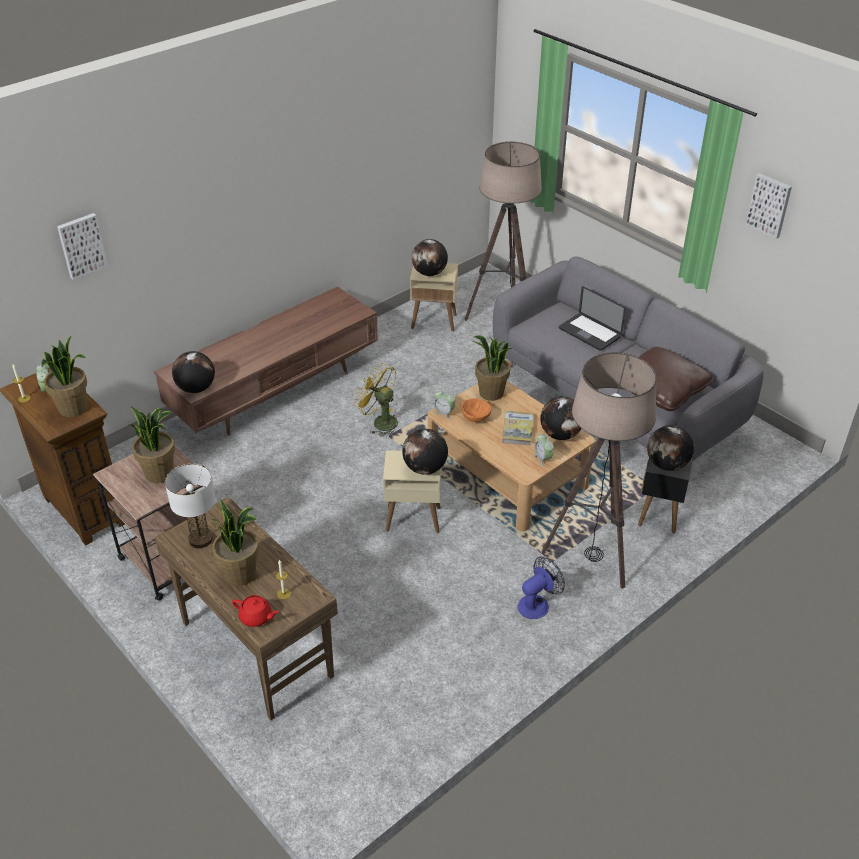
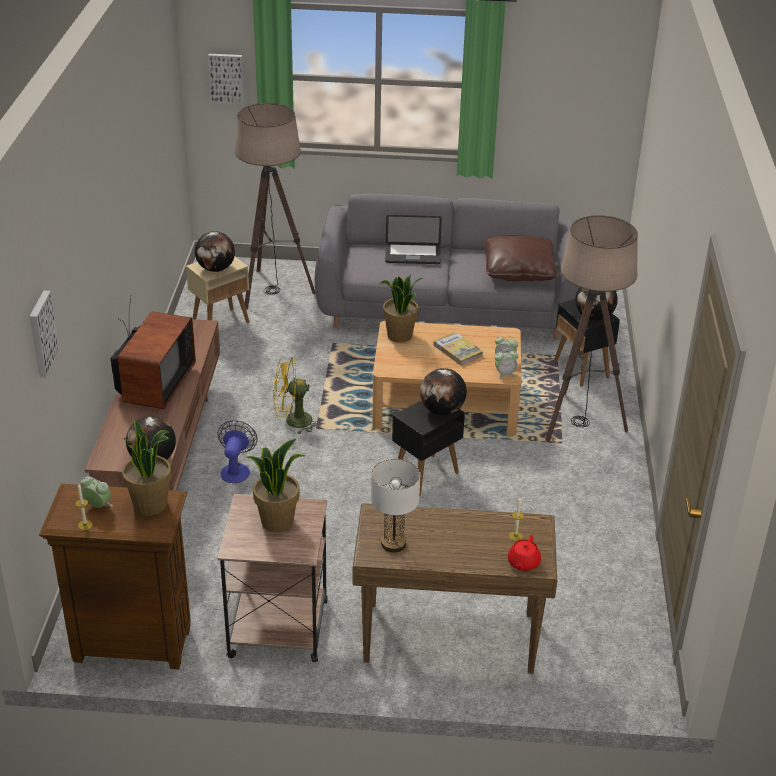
camera: 45 degrees left, 5 degrees down
(241, 574) = (463, 545): potted plant -> none
(256, 617) = (523, 563): red teapot -> red teapot turned 135 degrees clockwise
(269, 338) = (153, 386): none -> television
(412, 519) = (425, 475): beige side table -> black side table
(444, 413) = (387, 368): alarm clock -> alarm clock (505, 374)
(475, 418) = (415, 359): orange bowl -> none
(537, 603) = (591, 475): fan -> fan (236, 469)
(560, 434) = (491, 338): globe -> none
(769, 205) = (535, 77): picture -> picture (226, 78)

